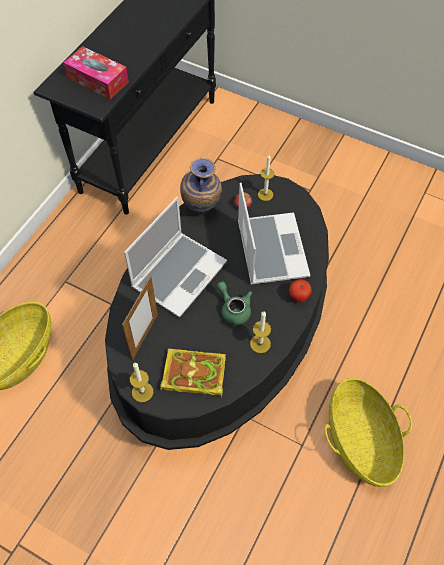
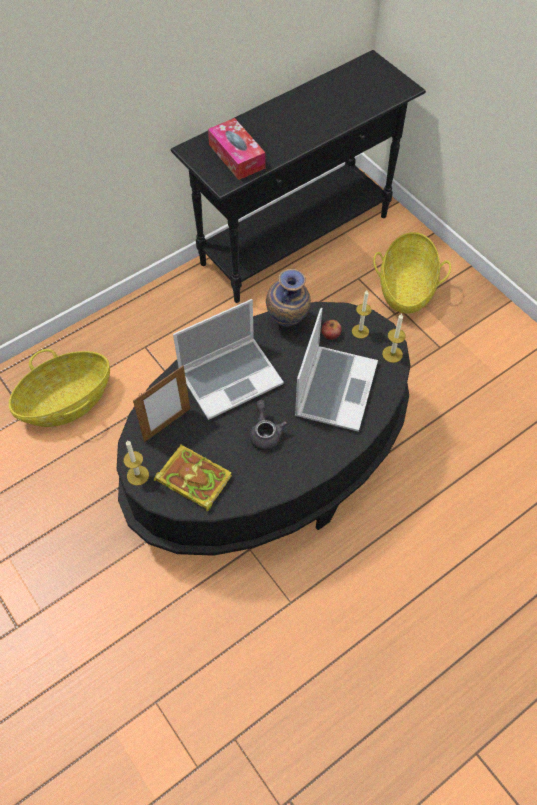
camera: 25 degrees right, 0 degrees up
(234, 309) = (265, 433): green teapot -> grey teapot
(260, 343) = (272, 477): candle -> candle (392, 354)
(298, 298) = (336, 448): apple -> none
(360, 440) = (353, 625): basket -> basket (406, 287)

